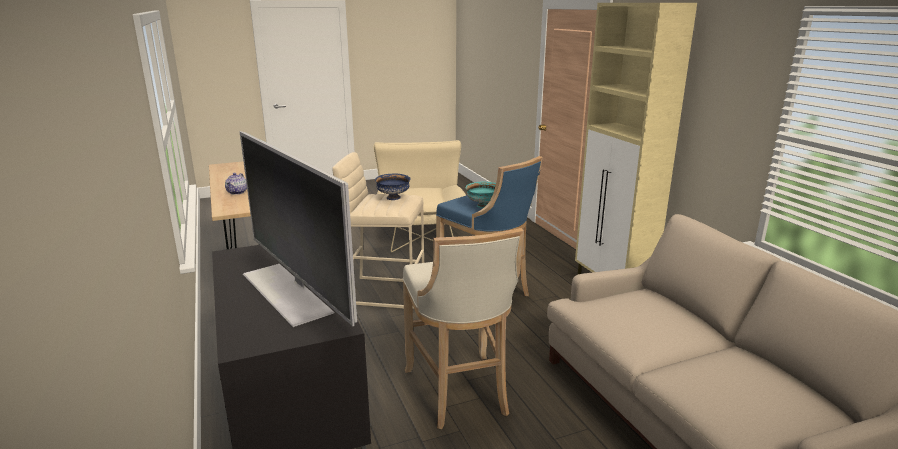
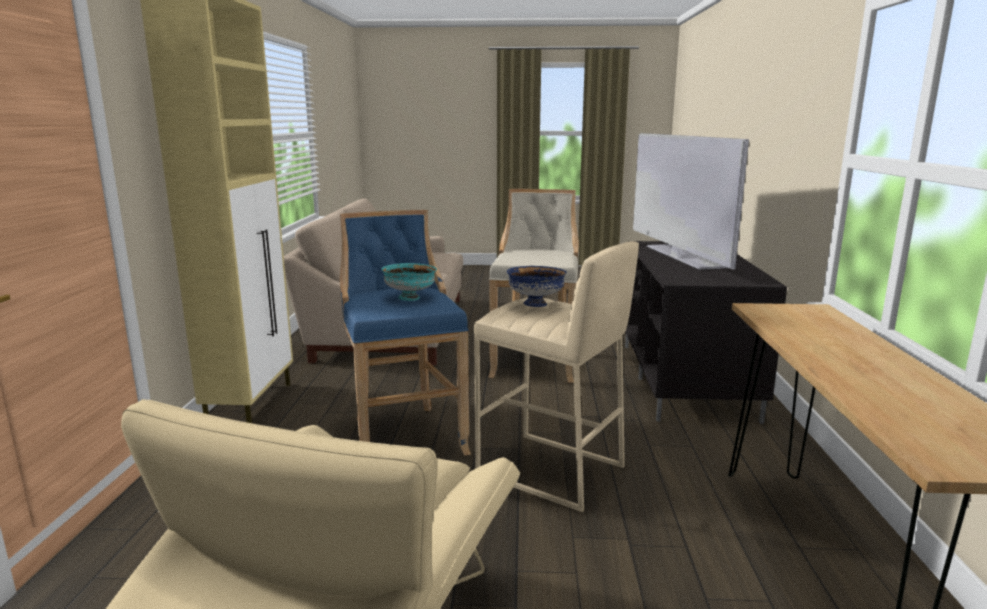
camera: 155 degrees left, 5 degrees down
(237, 192) = (835, 340): teapot -> none

